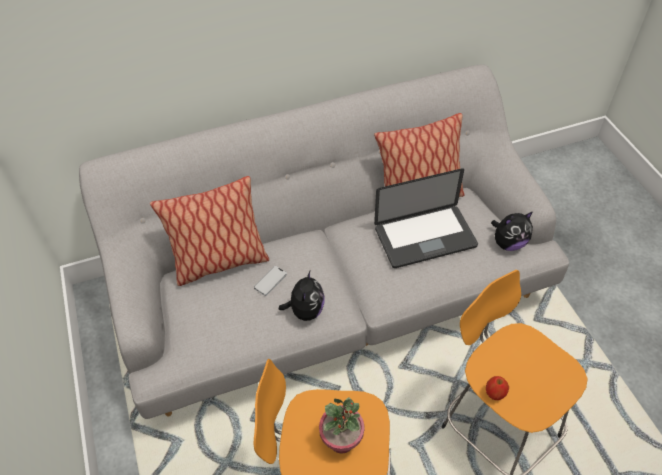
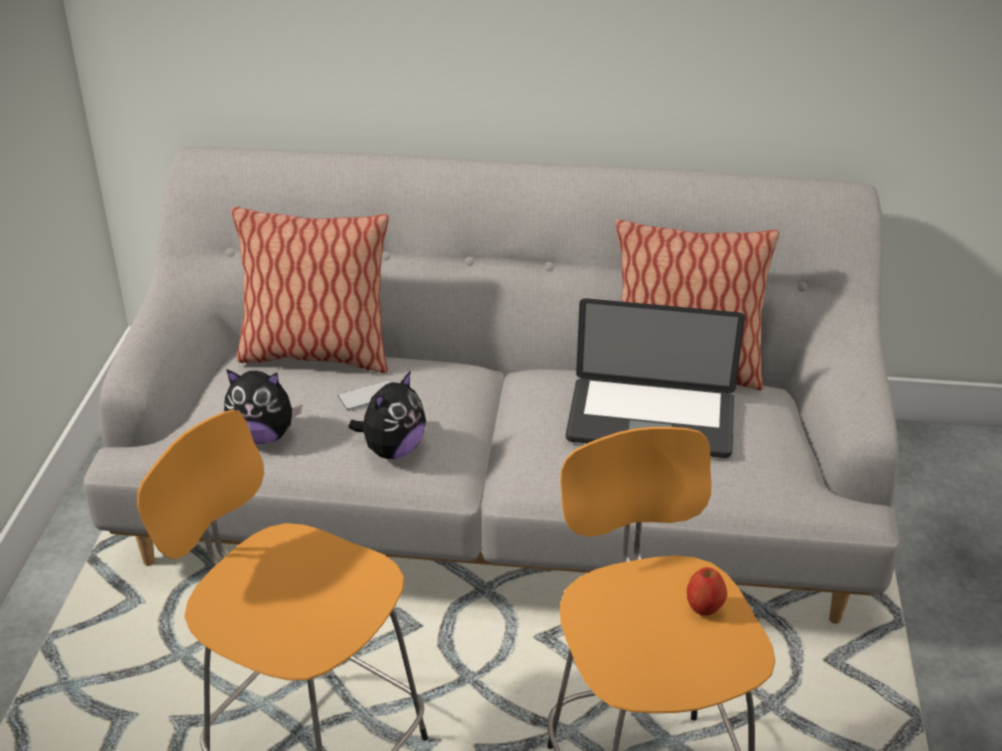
camera: 25 degrees right, 15 degrees down
(342, 440) = (305, 599): potted plant -> none
(495, 393) = (590, 633): apple -> apple (704, 607)
(508, 243) = (794, 475): plush toy -> plush toy (263, 436)

